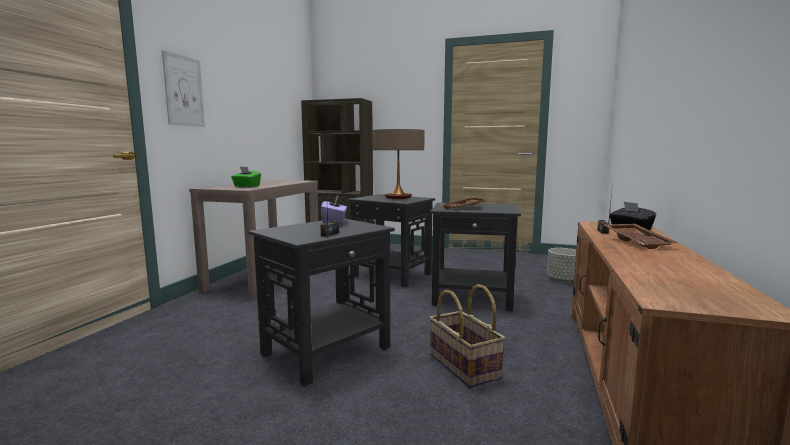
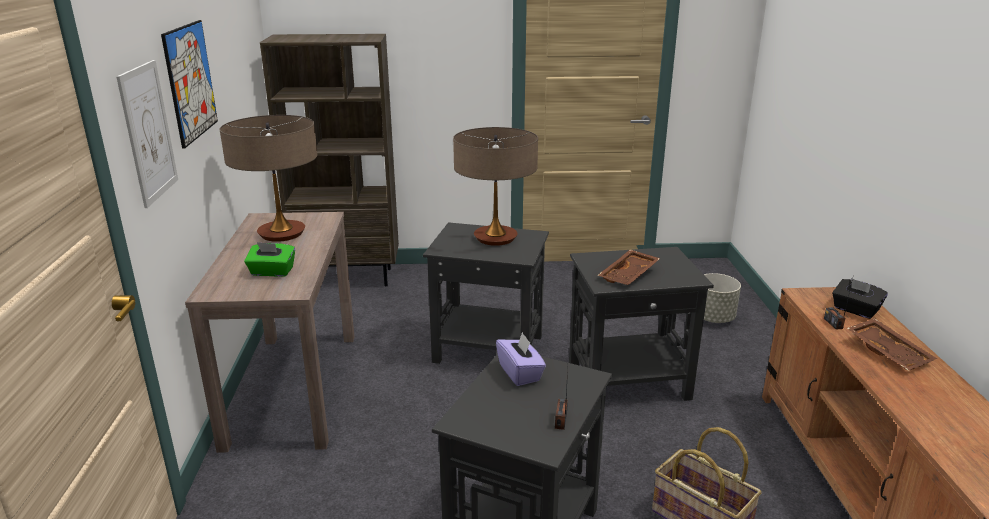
camera: 20 degrees left, 15 degrees up
(232, 88) = (190, 82): none -> picture
(274, 182) = (281, 233): none -> table lamp

